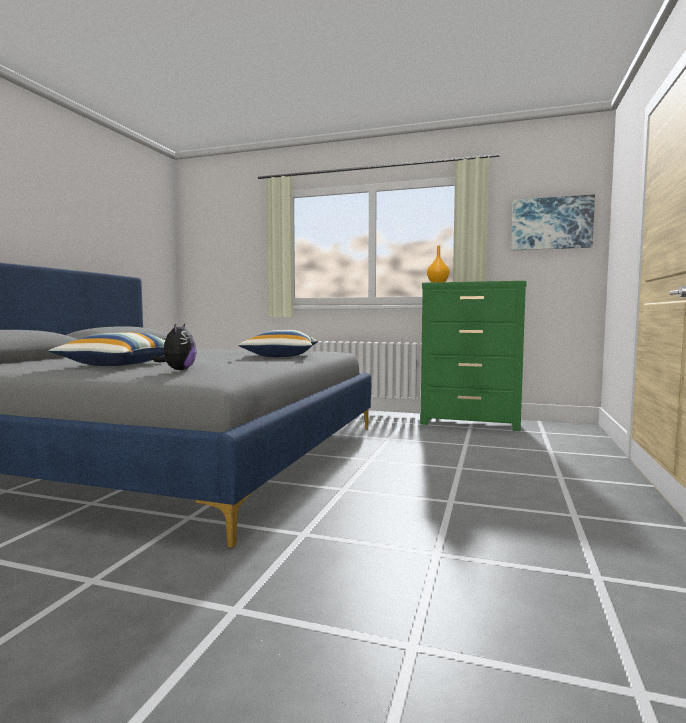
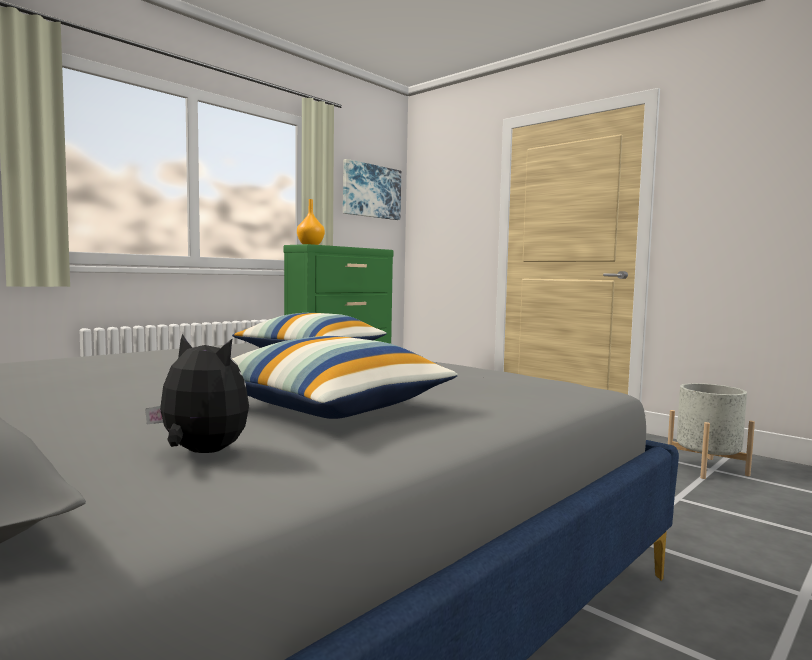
camera: 65 degrees left, 0 degrees up
(178, 370) = (505, 389): plush toy -> plush toy (200, 453)
(596, 573) = (707, 468): none -> grey planter

